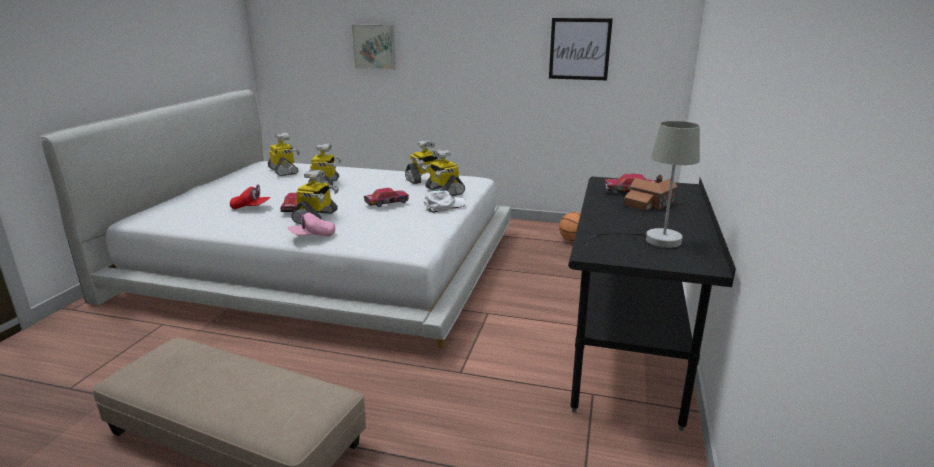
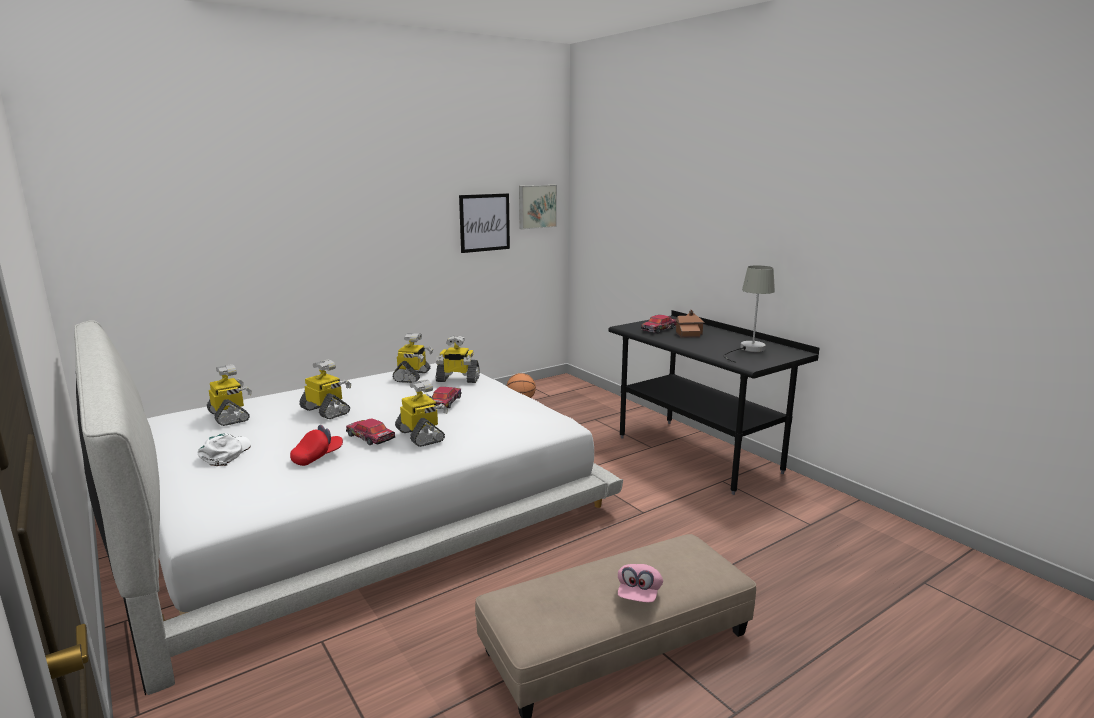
camera: 50 degrees left, 5 degrees down
(284, 171) = (230, 416): toy robot -> toy robot turned 45 degrees clockwise
(312, 236) = (465, 449): pink cap -> pink cap (639, 594)
(374, 47) = (263, 239): picture -> picture (536, 206)
(444, 206) = (492, 389): white cap -> white cap (226, 453)

